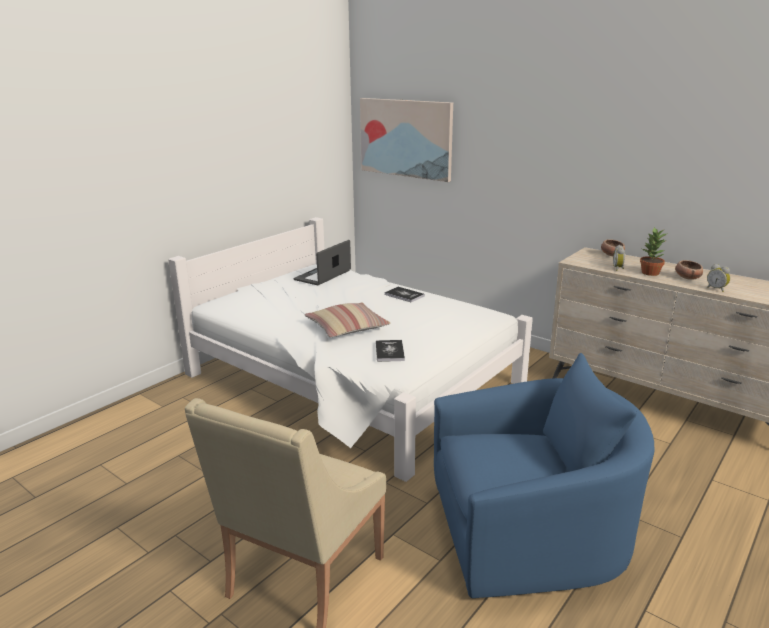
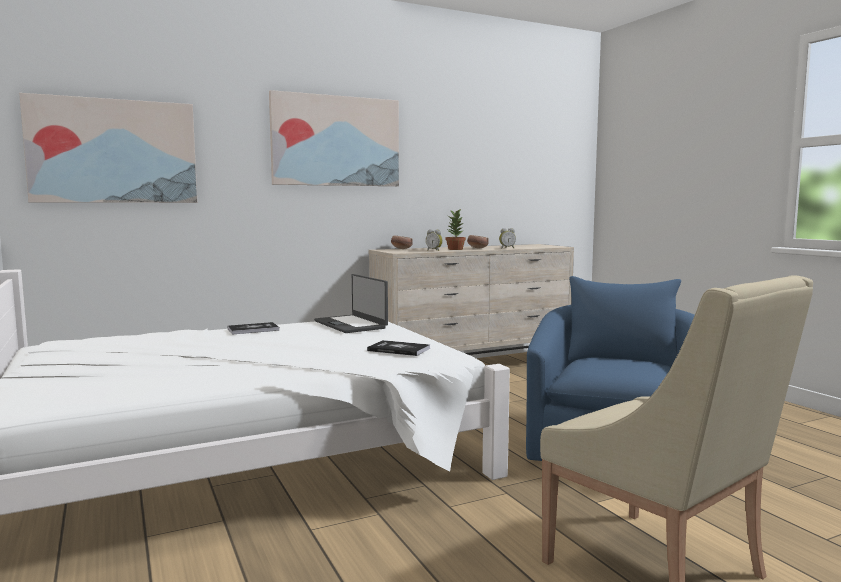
camera: 65 degrees left, 15 degrees down
(323, 275) = (96, 343): laptop -> laptop (351, 324)
(347, 328) = (297, 356): pillow -> none
(567, 135) = (336, 141): none -> picture

